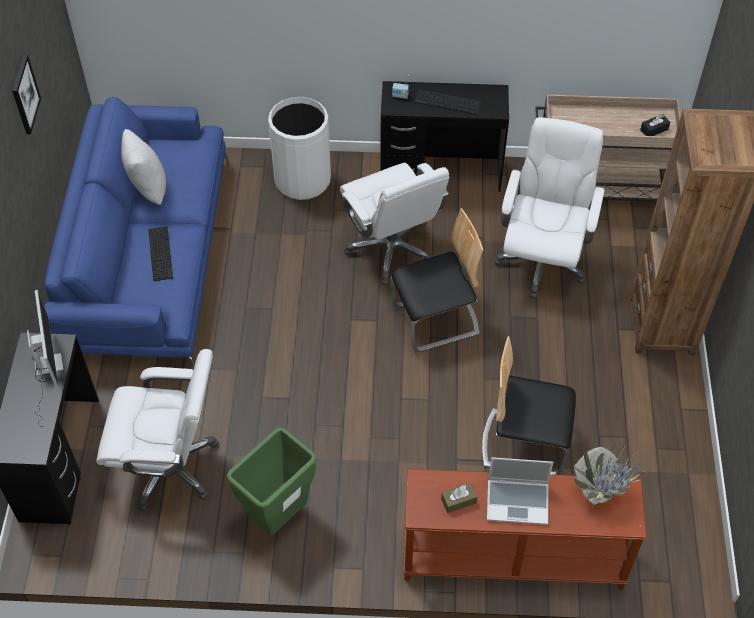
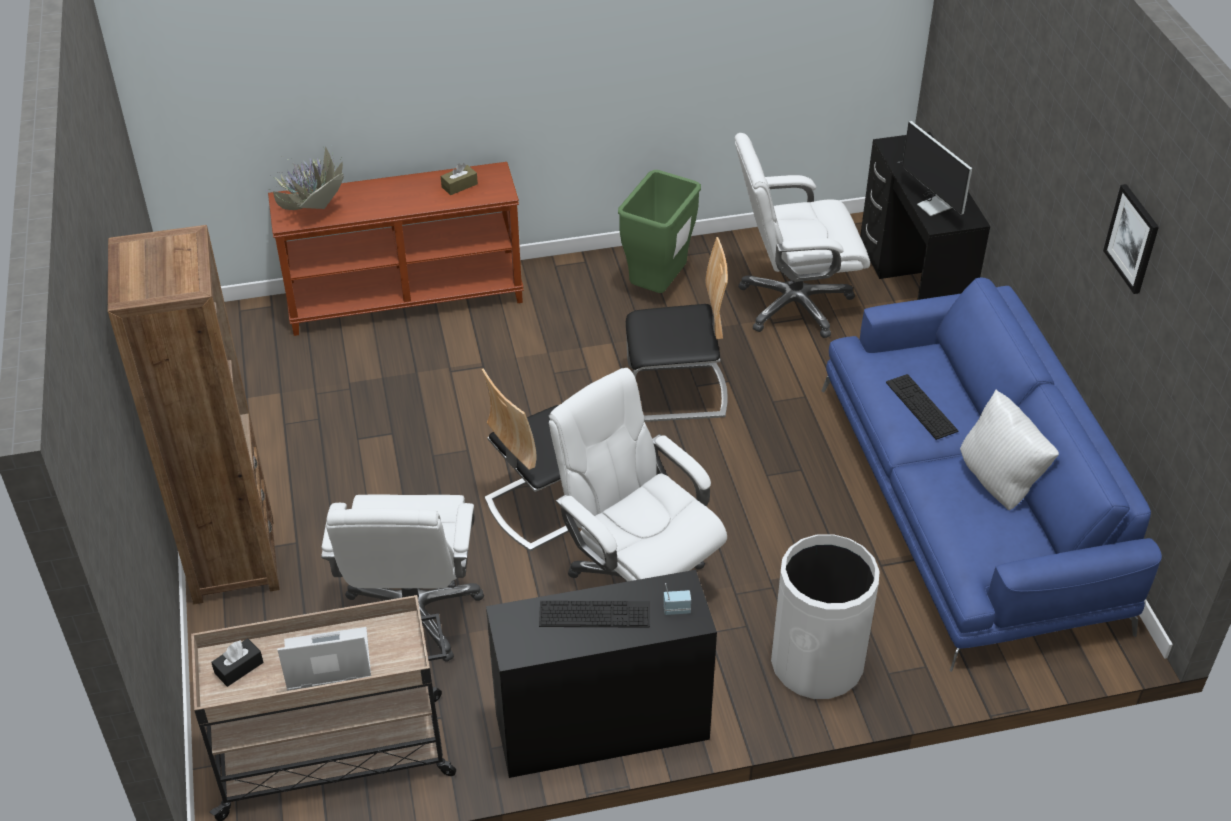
camera: 165 degrees right, 10 degrees down
(518, 501) = (399, 195): laptop -> laptop (326, 662)
(524, 442) = (407, 396): chair -> chair (676, 392)

